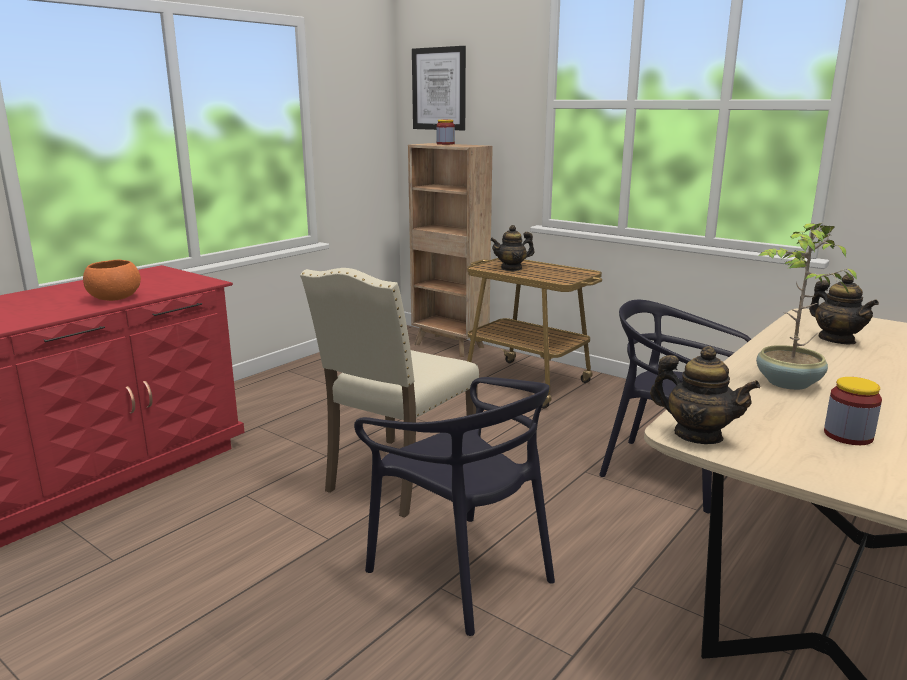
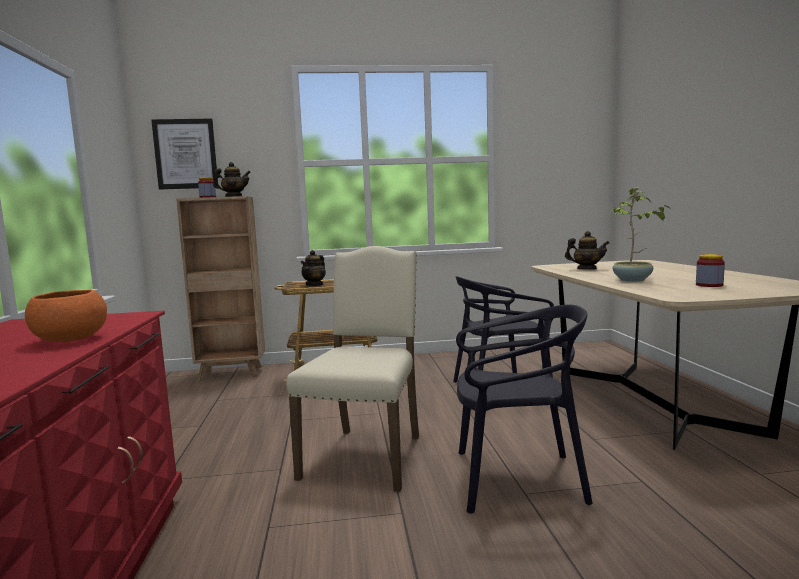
camera: 45 degrees left, 10 degrees down
(397, 477) = (366, 455): beige chair -> beige chair turned 150 degrees counterclockwise
(697, 435) = (684, 296): teapot -> teapot (233, 196)

